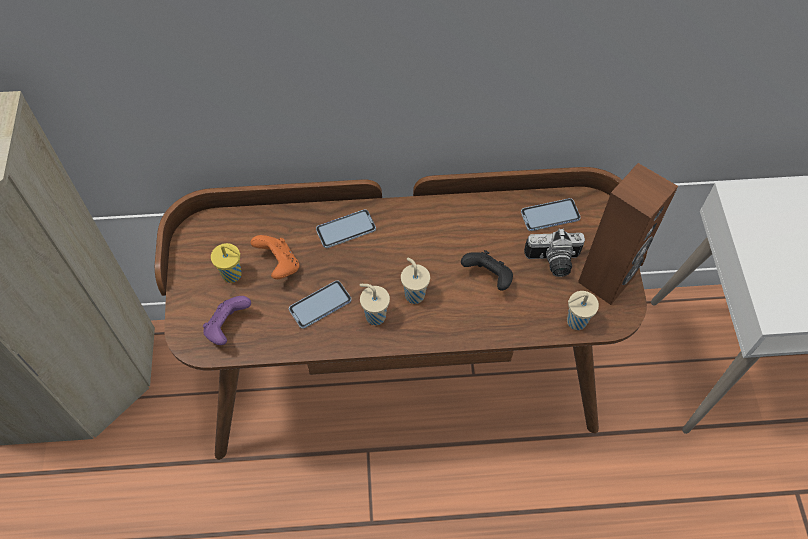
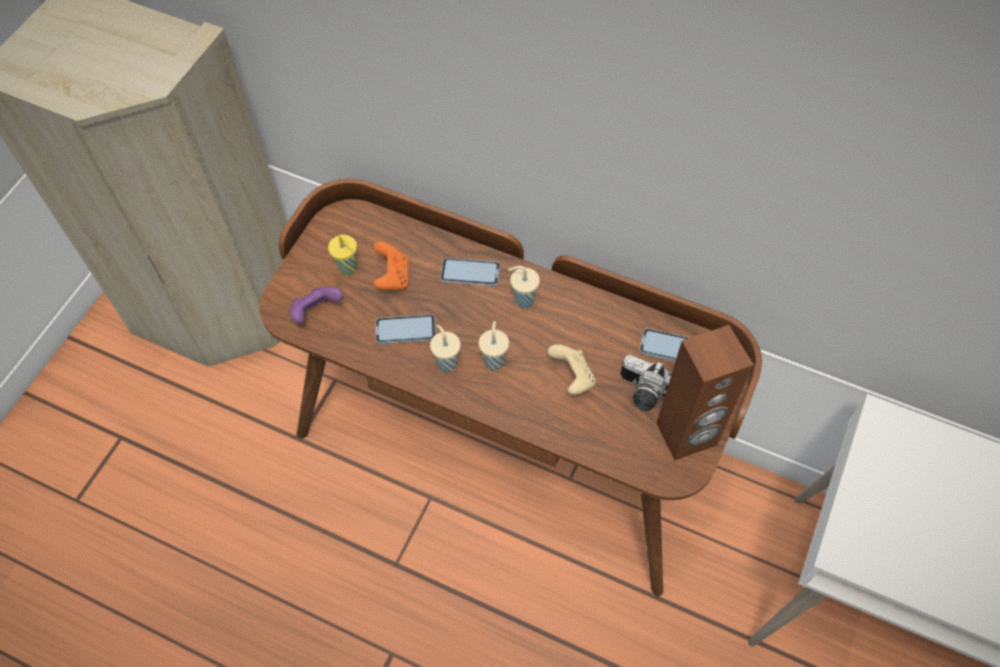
camera: 30 degrees right, 0 degrees up
(488, 277) = (572, 377): black game controller -> beige game controller
(575, 321) = (628, 458): beige cup -> beige cup (523, 299)

